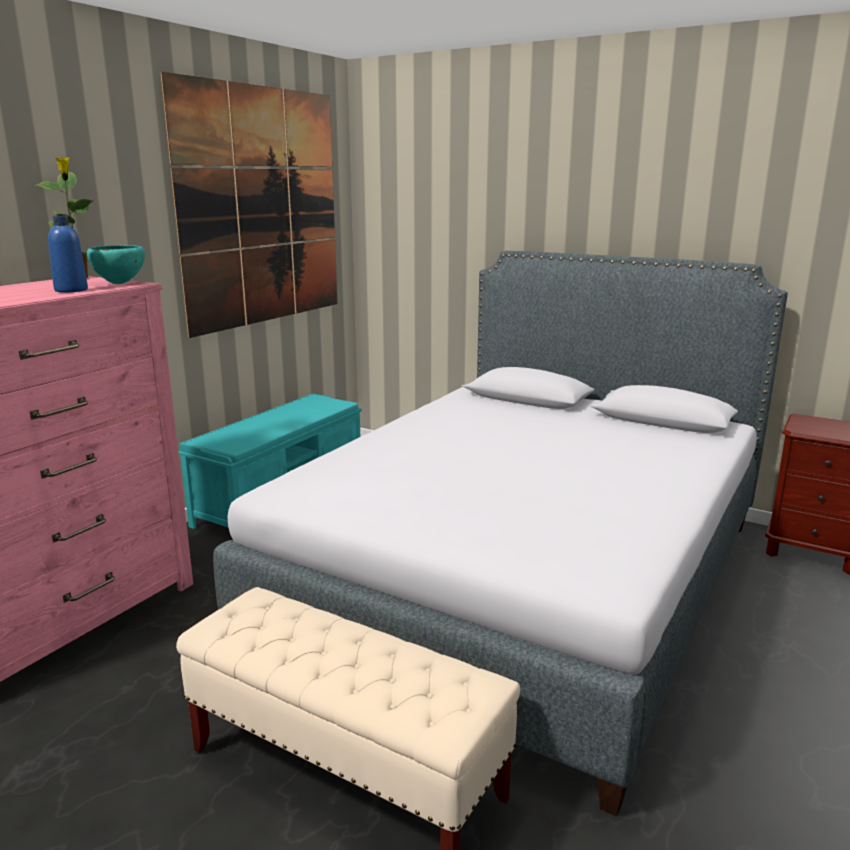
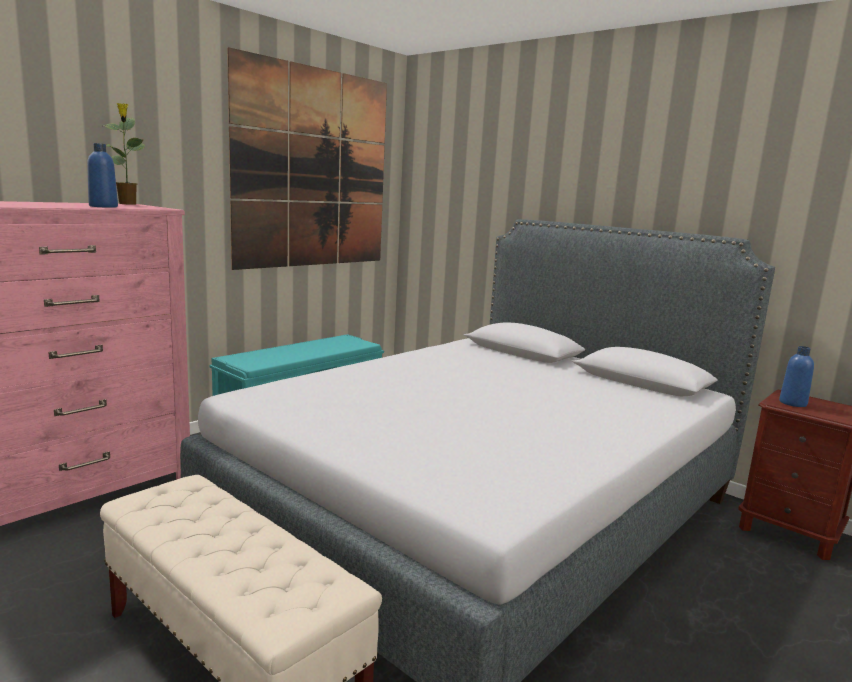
camera: 10 degrees right, 5 degrees down
(119, 284) = (149, 207): turquoise bowl -> none
(813, 428) = (793, 403): none -> blue bottle

